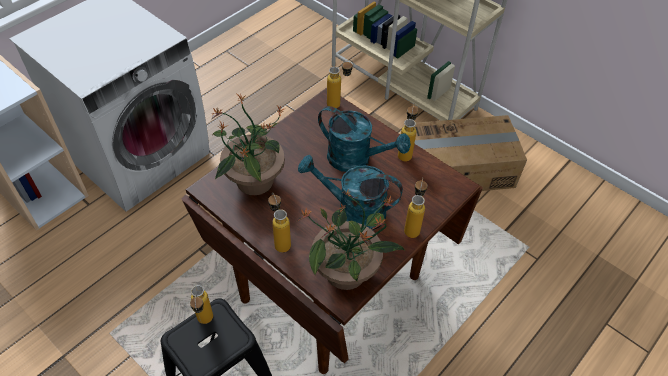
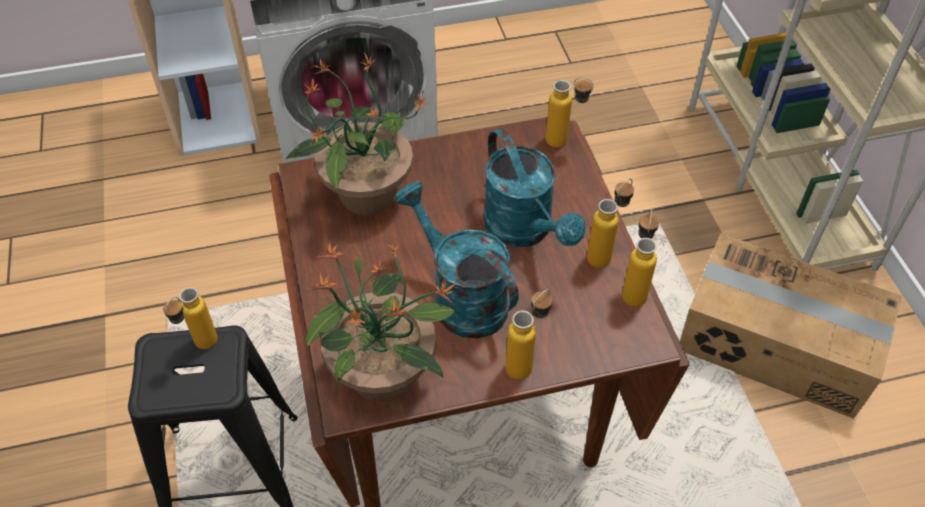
camera: 35 degrees right, 0 degrees up
(280, 241) = (334, 287): bottle -> bottle (634, 289)

